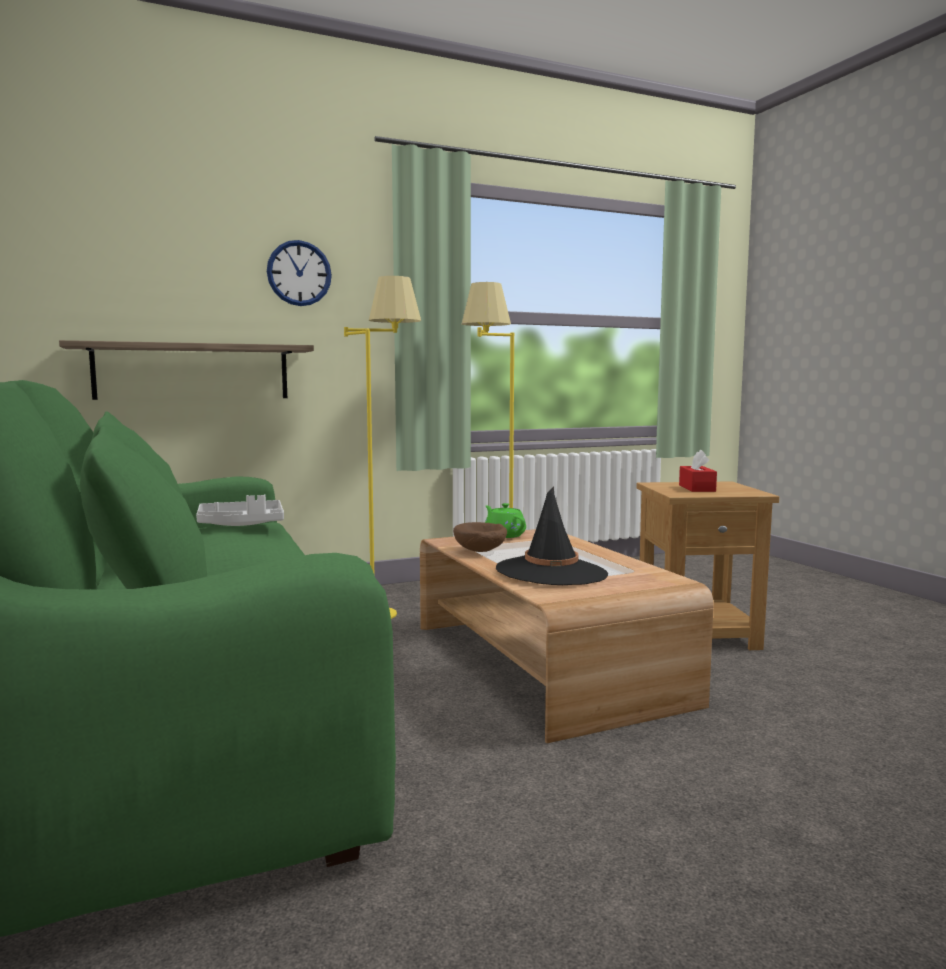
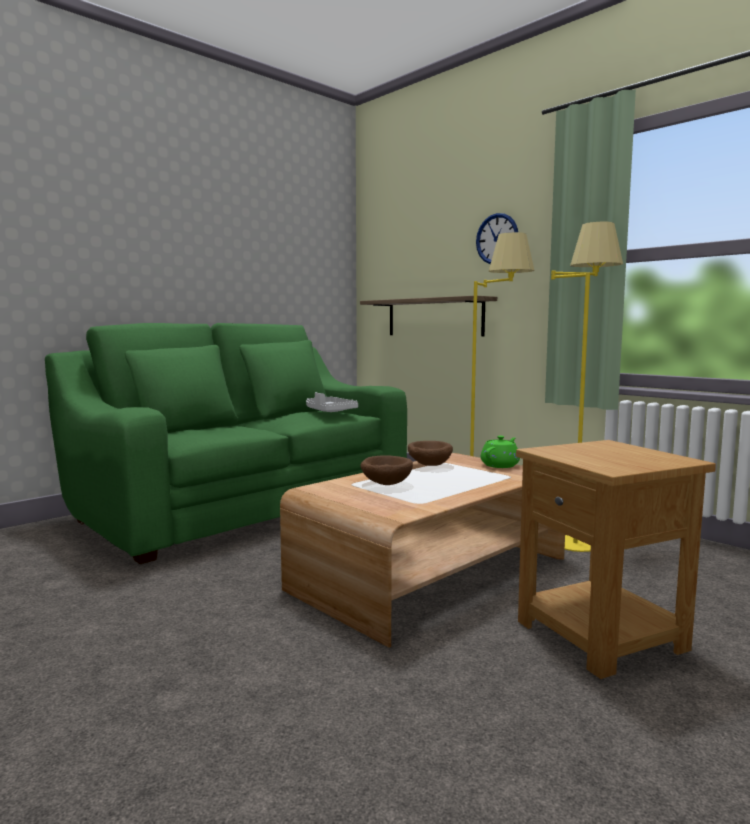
camera: 70 degrees right, 0 degrees up
(551, 572) = (385, 484): black hat -> brown bowl
(697, 488) = (604, 453): red tissue box -> none

